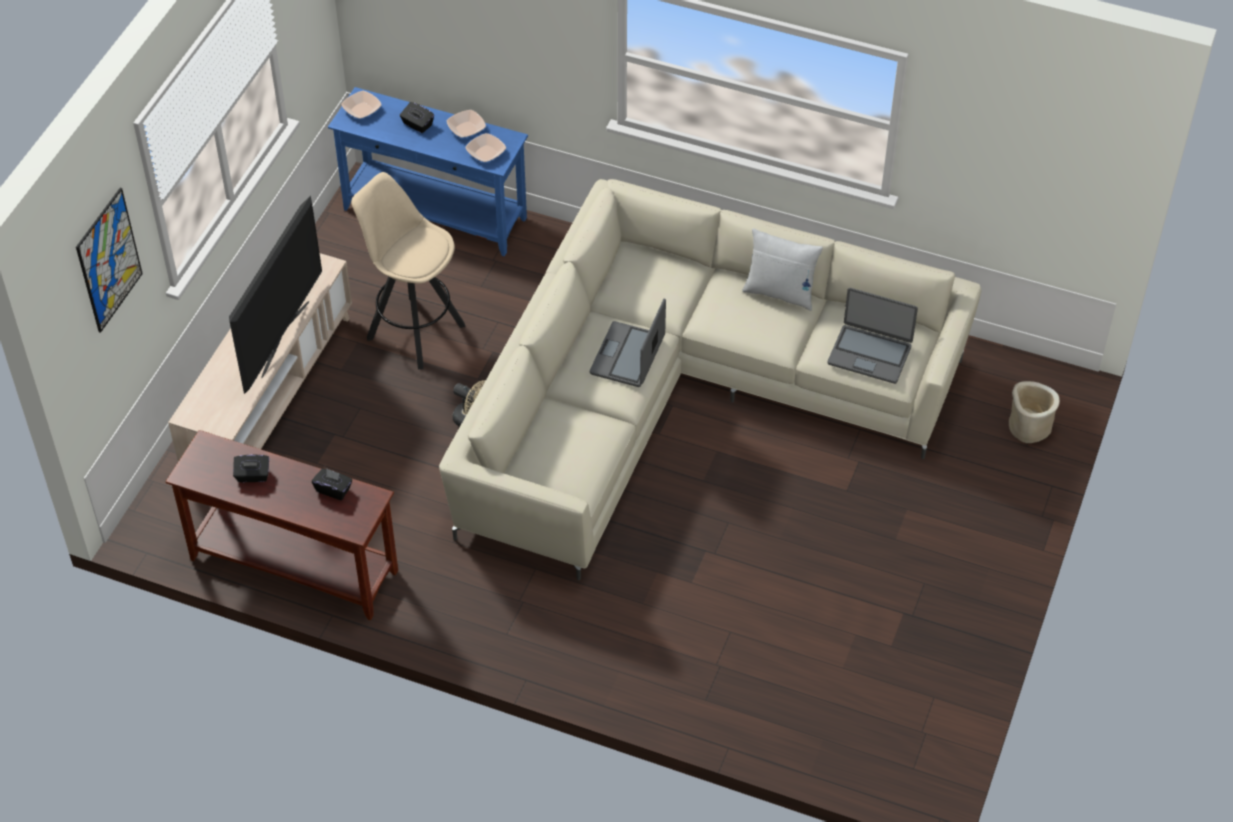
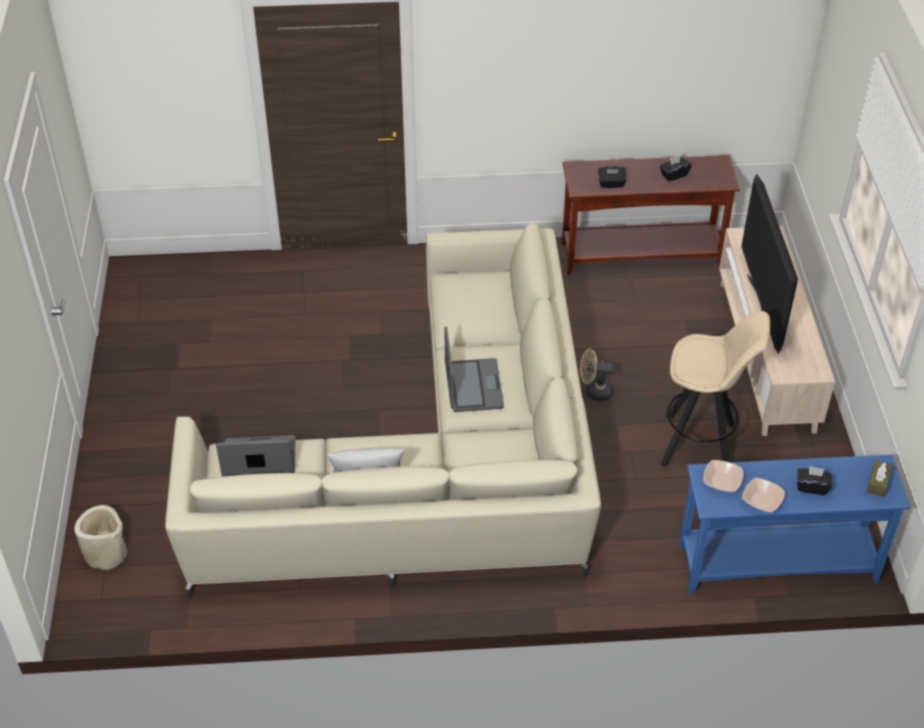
camera: 155 degrees right, 5 degrees down
(109, 260) = (842, 84): picture -> none
(362, 110) = (878, 483): bowl -> brown tissue box

